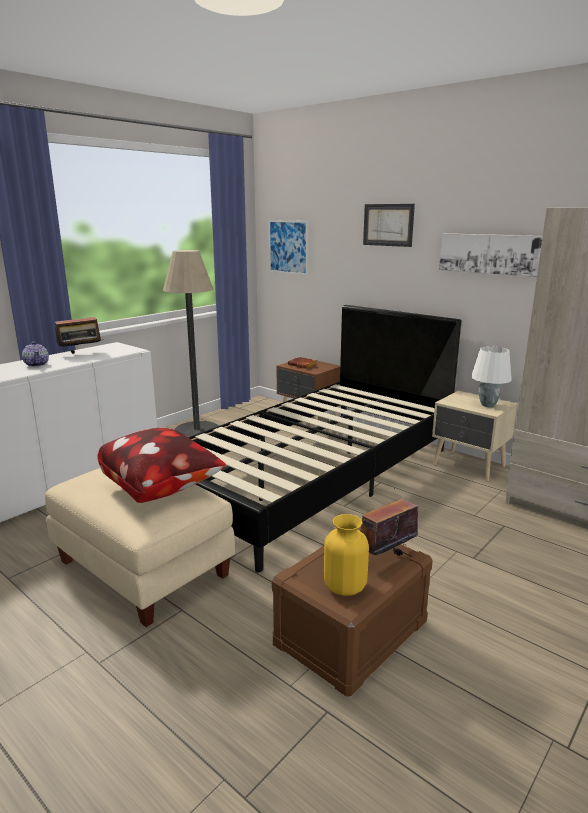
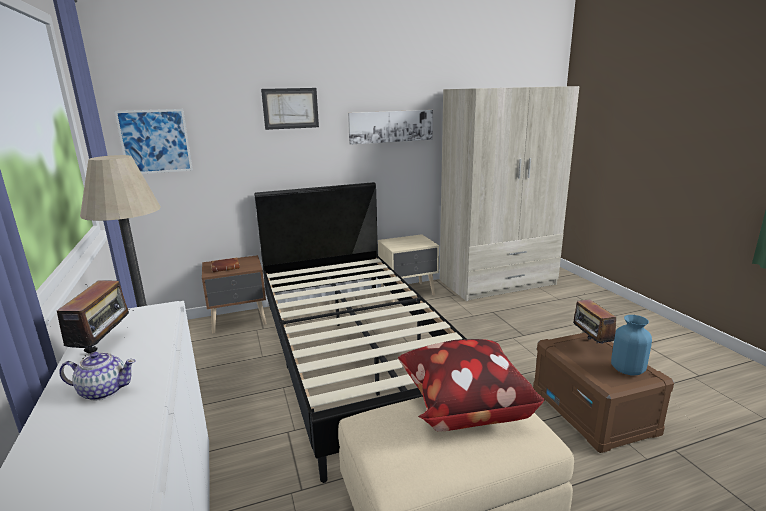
camera: 60 degrees left, 0 degrees up
(345, 586) = (627, 369): yellow vase -> blue vase
(487, 405) = (416, 241): white table lamp -> none

